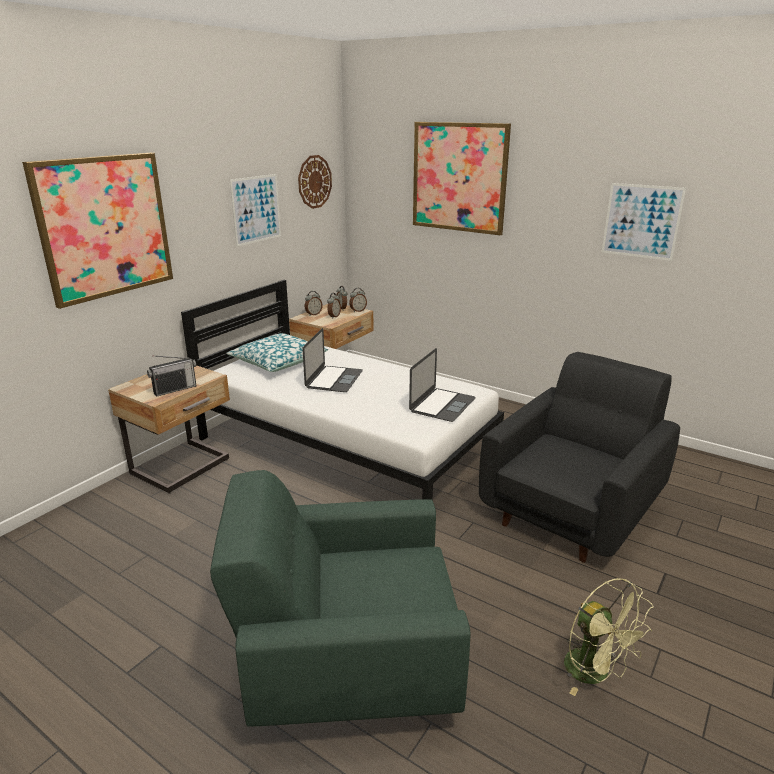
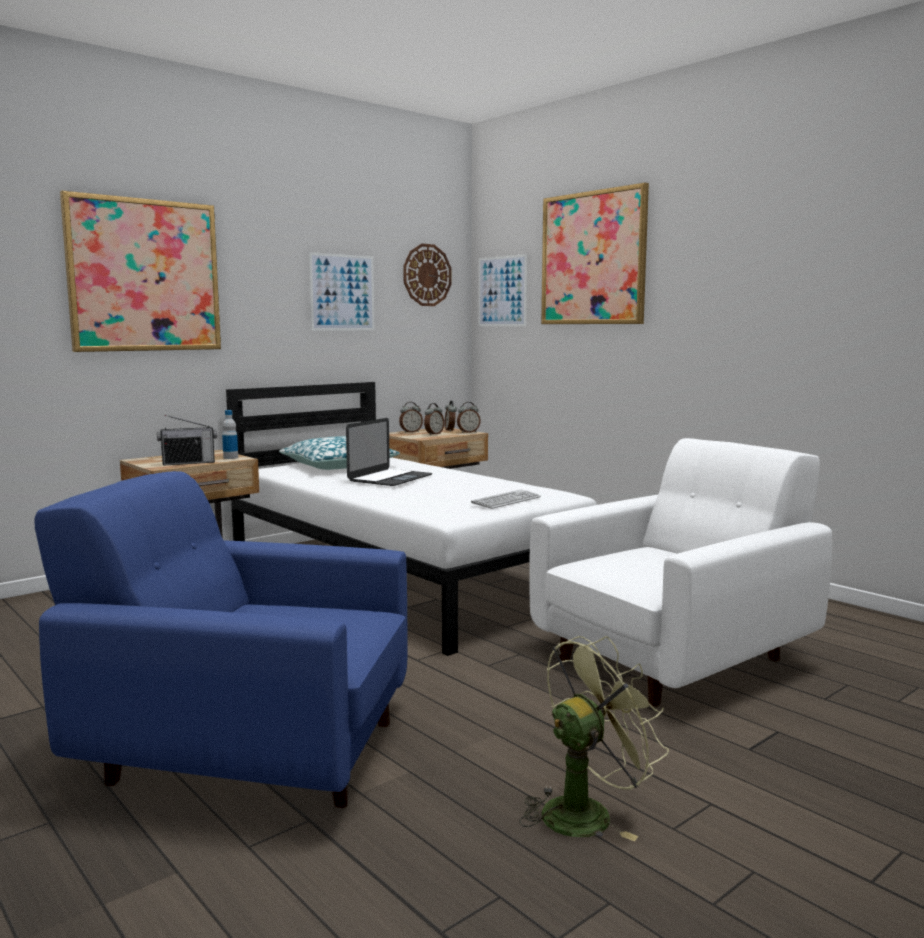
camera: 15 degrees right, 15 degrees down
(202, 375) = (230, 457): none -> bottle
(347, 661) = (247, 750): green armchair -> blue armchair
(442, 405) = (506, 500): laptop -> keyboard
(573, 510) = (675, 658): black armchair -> white armchair
(595, 673) = (586, 811): green fan -> green fan turned 105 degrees counterclockwise
(641, 221) = (812, 282): picture -> picture (502, 291)

